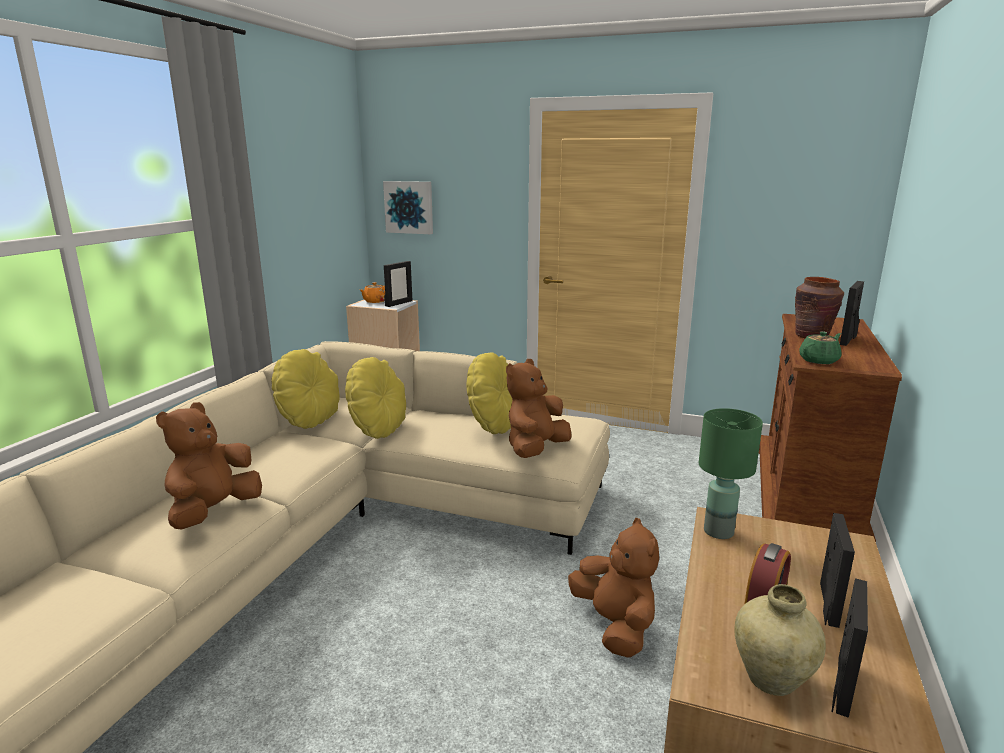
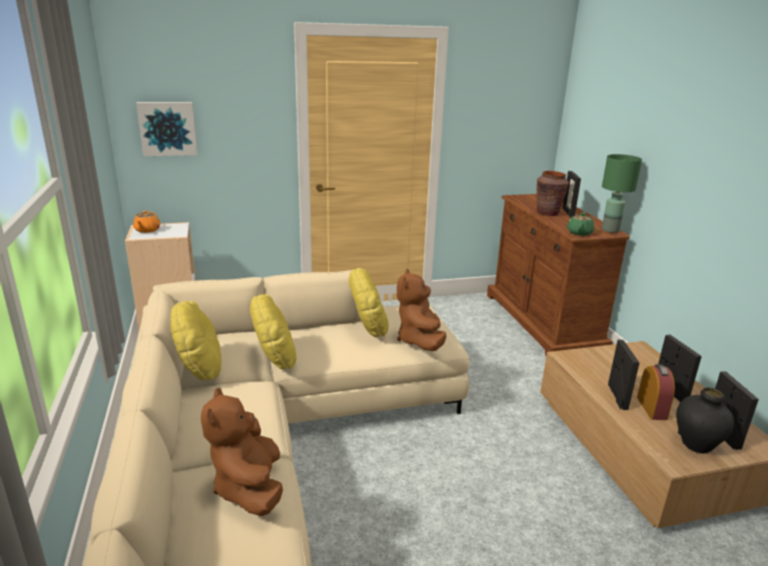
camera: 35 degrees left, 5 degrees up
(398, 303) = (177, 228): picture frame -> picture frame (616, 396)
(615, 626) = (536, 452): brown plush toy -> none
(718, 531) = (576, 365): green table lamp -> green table lamp (610, 230)
(771, 679) = (696, 445): beige vase -> black vase

